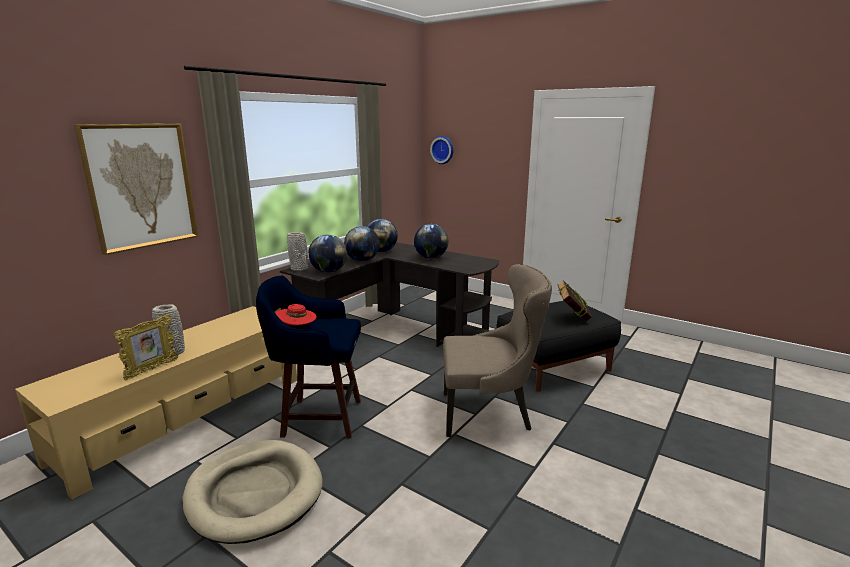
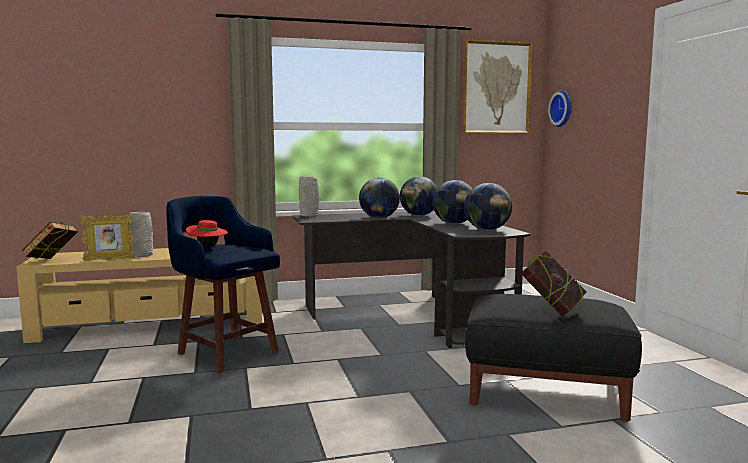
camera: 40 degrees right, 10 degrees down
(80, 393) = (52, 261): none -> book
(141, 186) = (171, 116): picture -> picture (496, 88)
(254, 493) = (99, 378): beige dog bed -> none
(329, 271) = (326, 219): globe -> globe (487, 230)
(489, 413) = (373, 401): beige chair -> none

